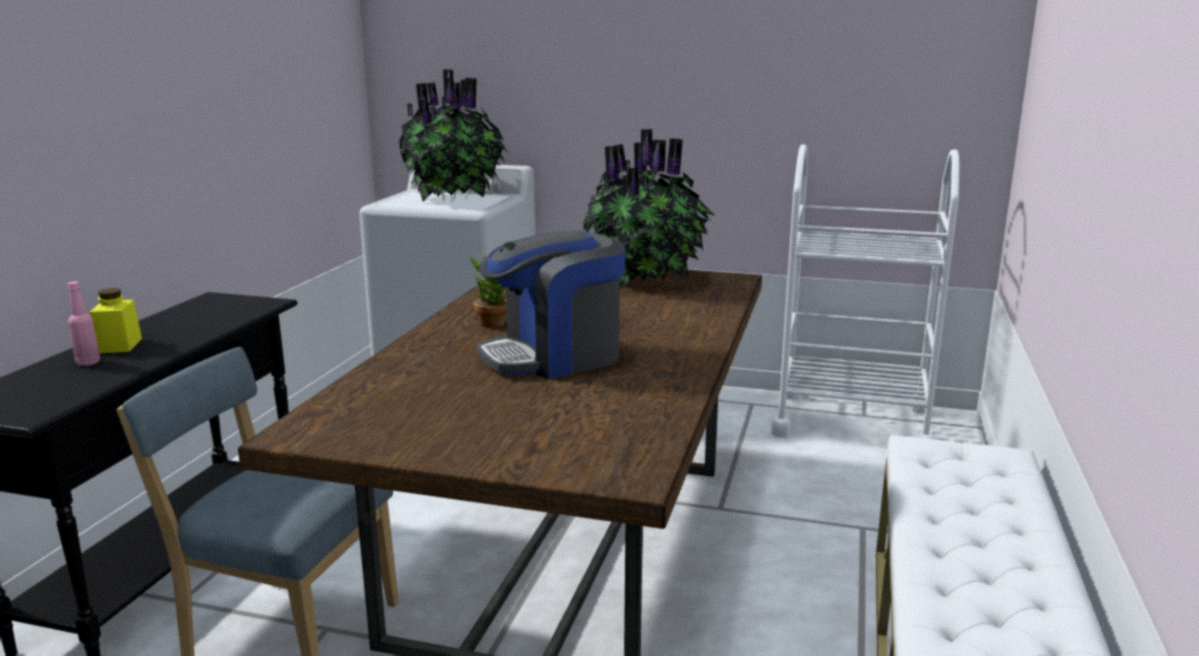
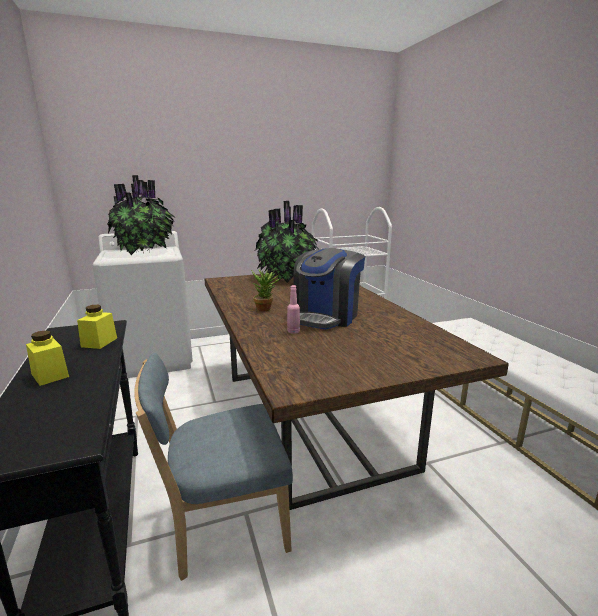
camera: 35 degrees left, 0 degrees up
(88, 362) = (49, 393): pink bottle -> pink bottle (293, 331)
(219, 321) = (99, 342): none -> yellow jar

